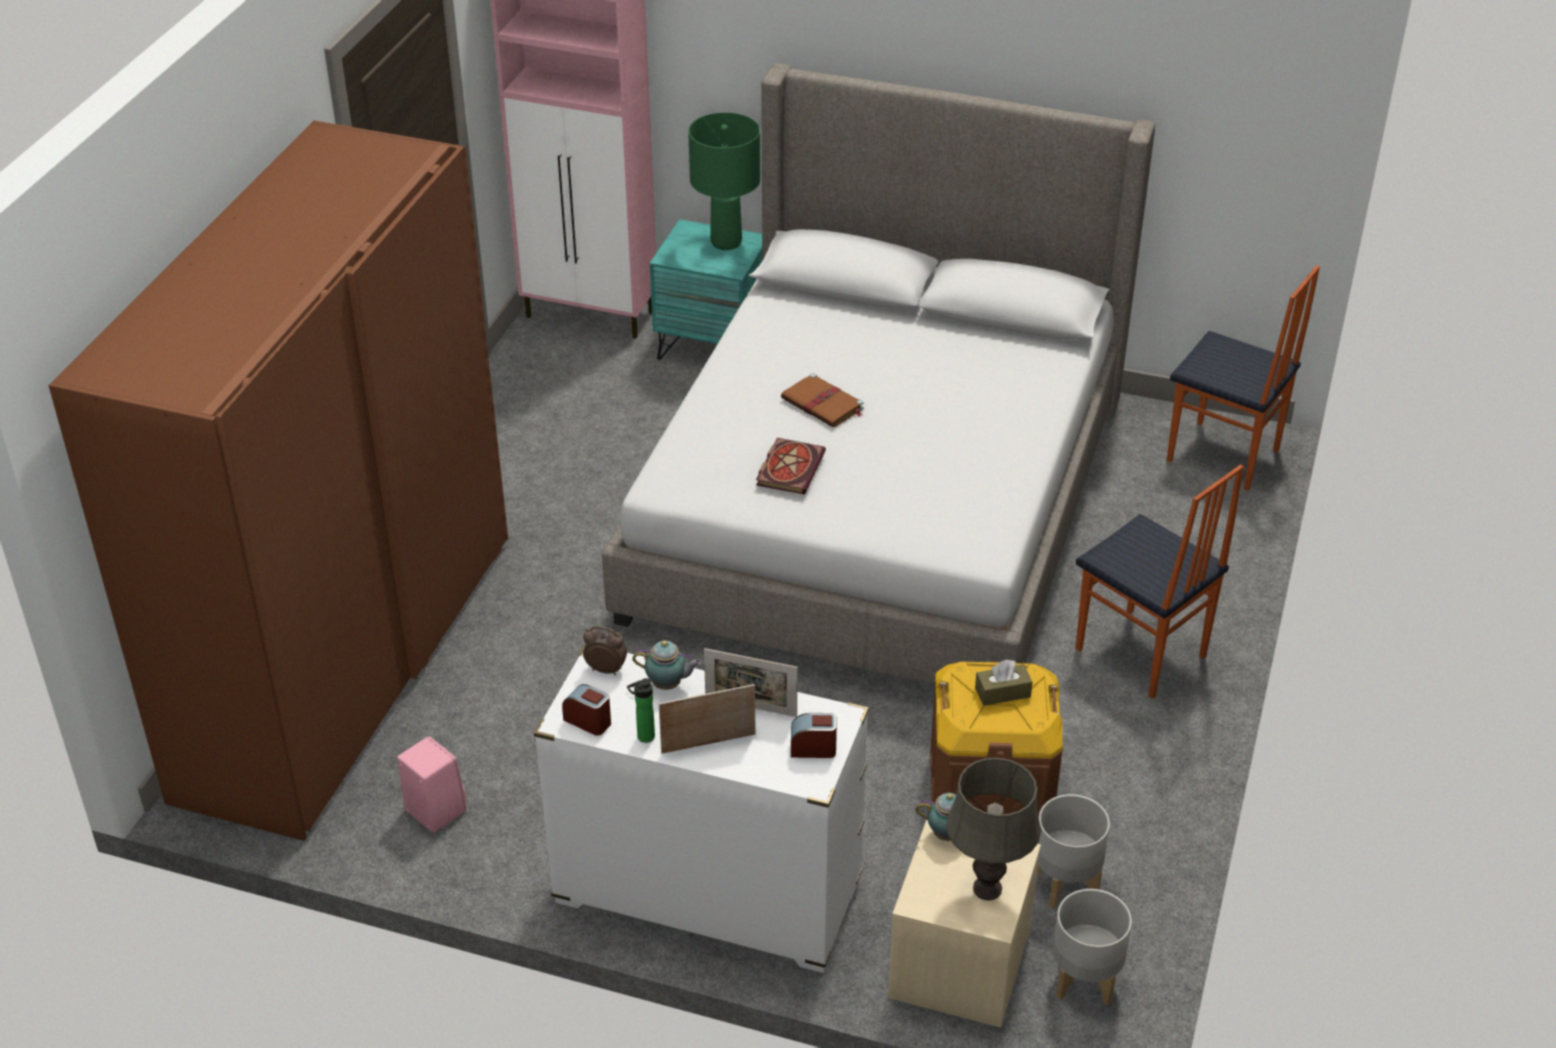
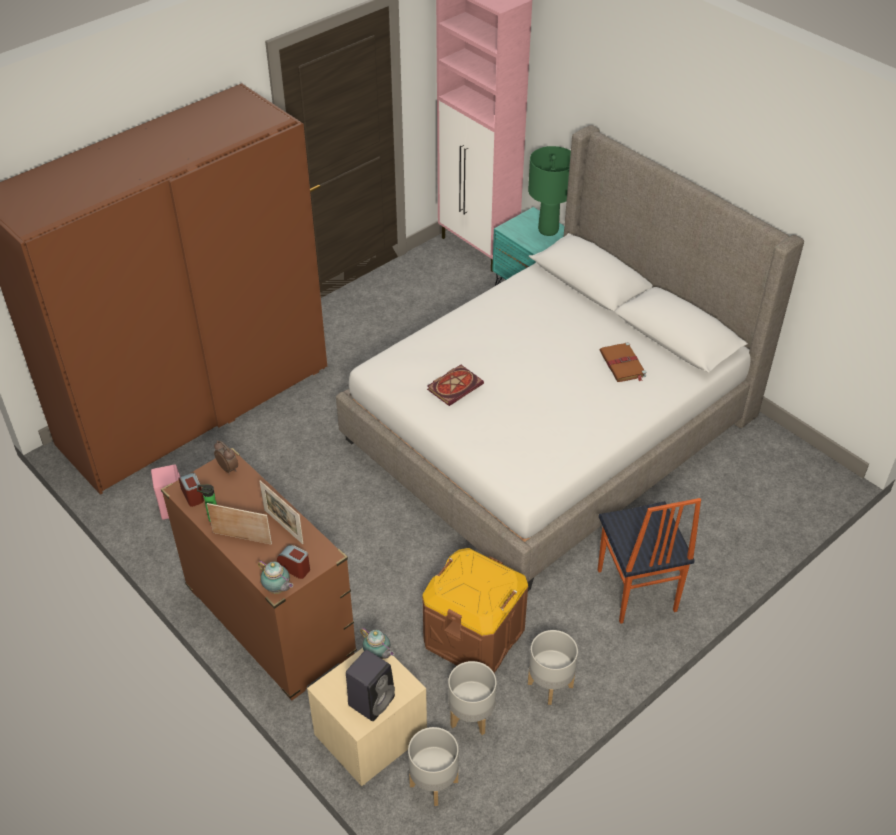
camera: 30 degrees right, 5 degrees up
(668, 685) = (252, 493): teapot -> teapot (277, 589)
(707, 893) = (269, 622): white dresser -> brown dresser
(823, 404) = (509, 353): brown book -> brown book (622, 365)
(987, 888) = (372, 700): grey table lamp -> black speaker
(1002, 692) = (479, 580): brown tissue box -> none
(1128, 804) = (549, 684): none -> grey planter
(1223, 457) = (797, 483): chair -> none

